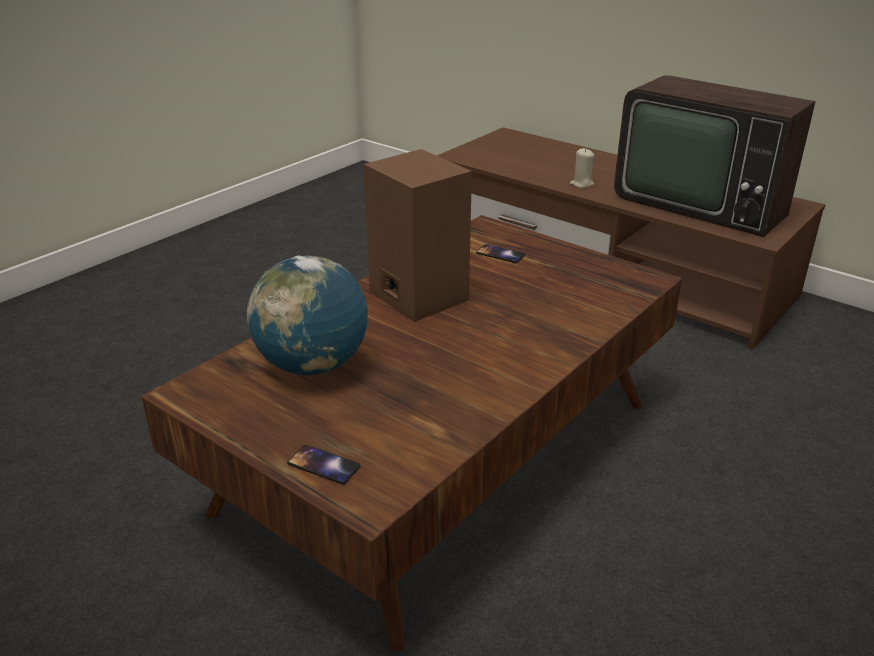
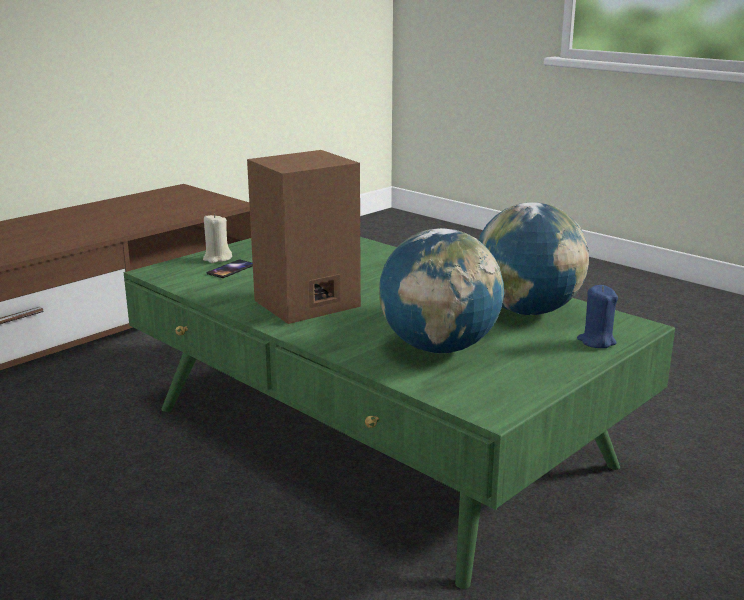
camera: 85 degrees left, 10 degrees down
(323, 465) = (596, 341): phone -> blue candle
(411, 421) = (527, 311): none -> globe
(440, 454) = (375, 437): brown coffee table -> green coffee table
(581, 184) = (54, 242): beige candle -> beige candle (217, 258)
(701, 201) = (144, 210): television -> none

